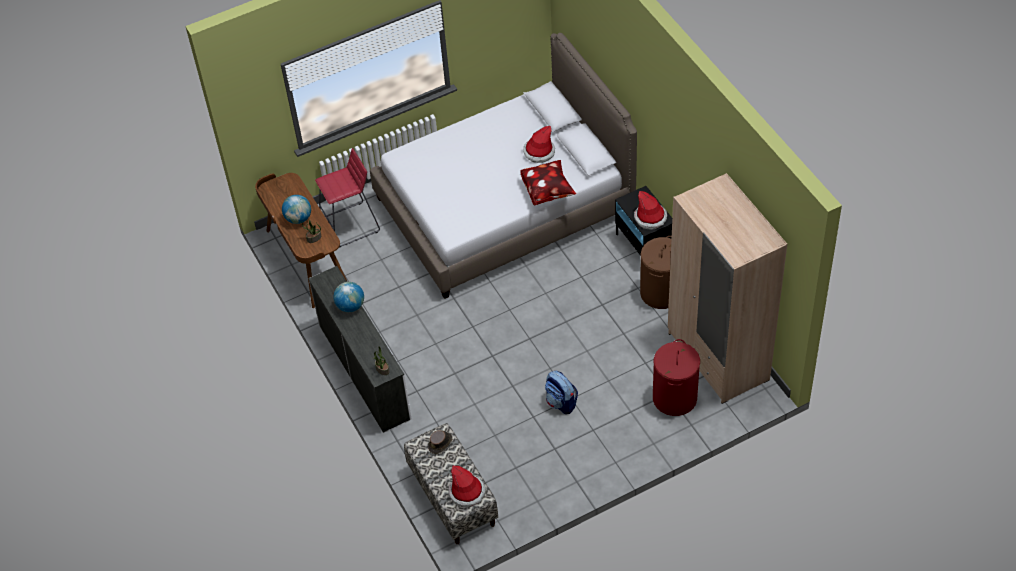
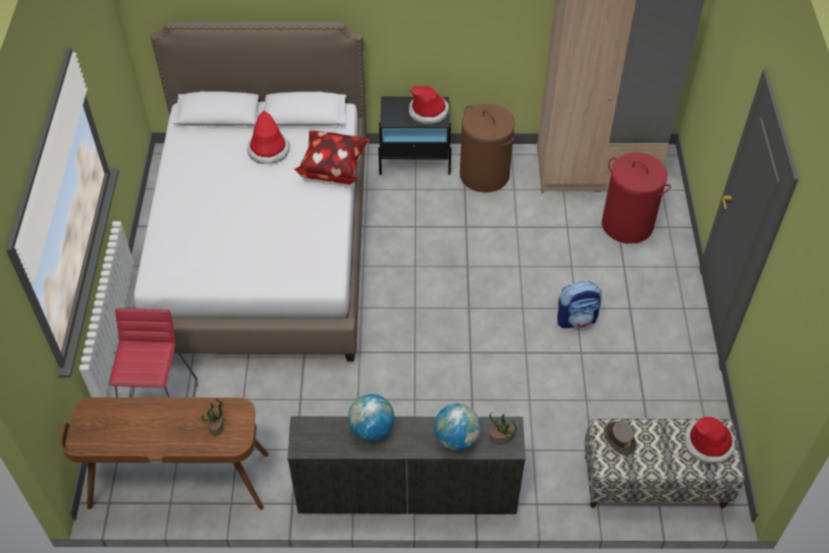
camera: 65 degrees left, 0 degrees up
(298, 218) = (166, 429): globe -> globe (457, 439)

